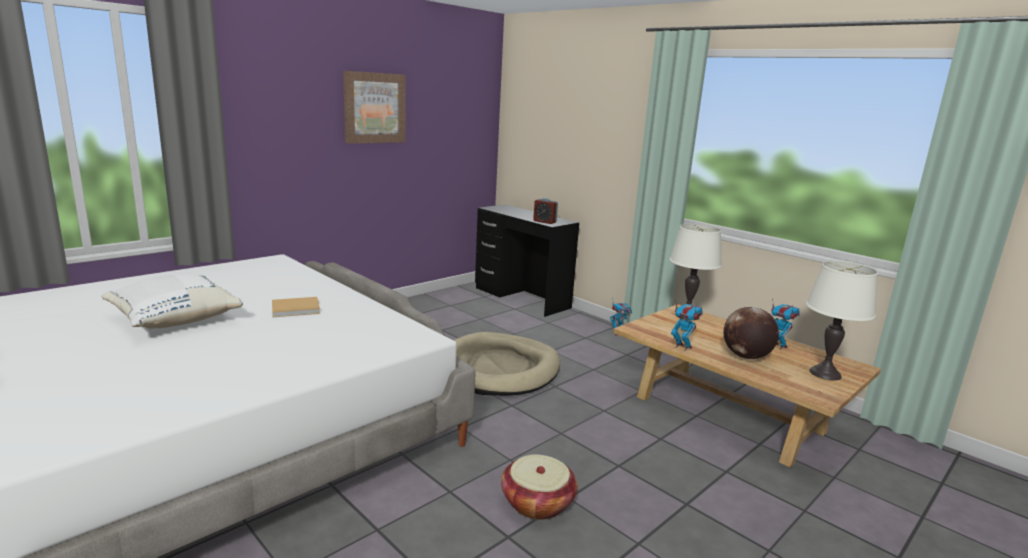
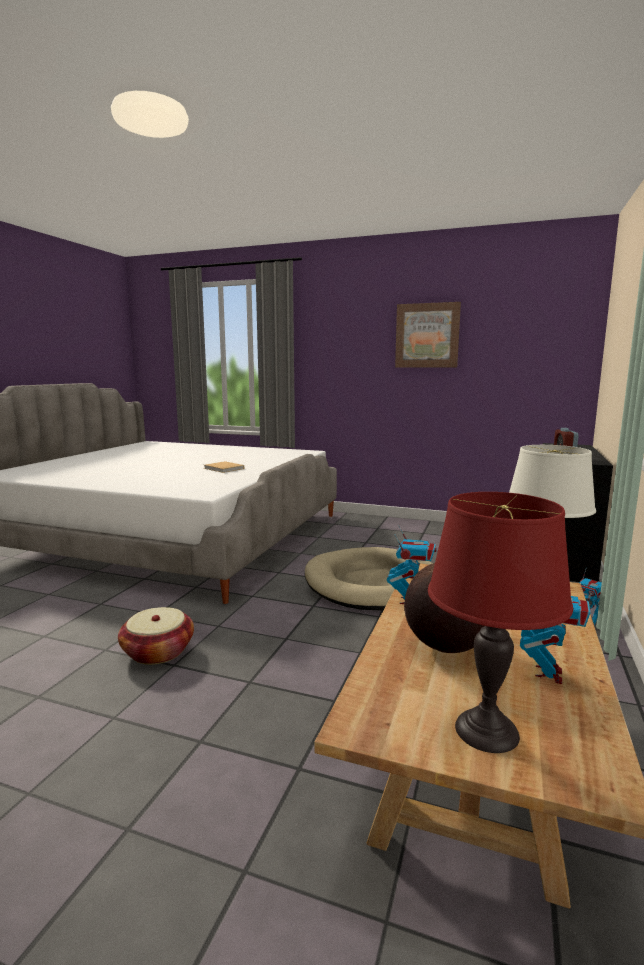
camera: 65 degrees right, 5 degrees down
(174, 320) = (178, 460): white pillow -> none
(825, 373) = (486, 731): white table lamp -> red table lamp

